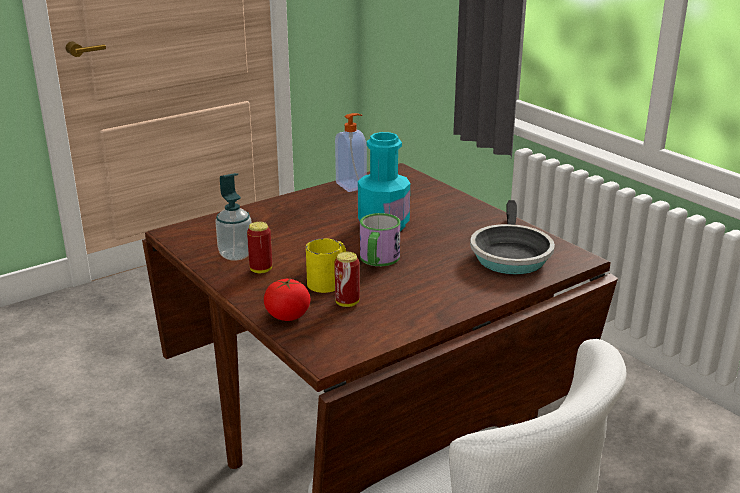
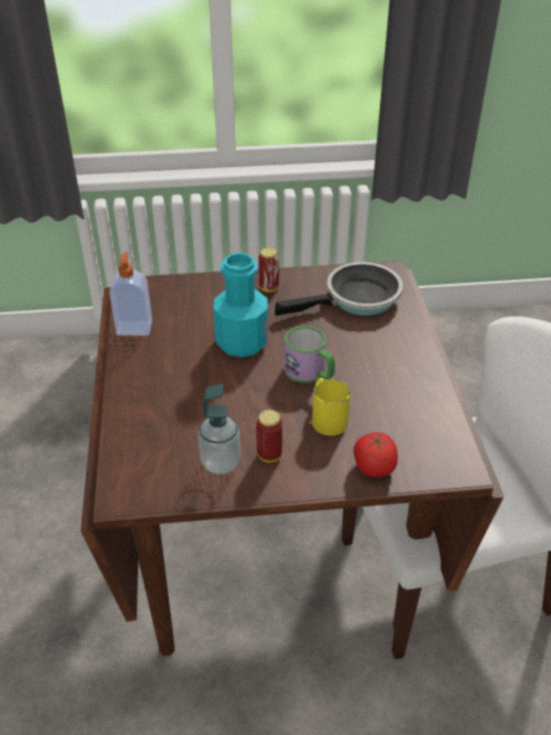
camera: 60 degrees left, 15 degrees up
(347, 303) = (375, 421): can -> can (269, 288)
(509, 254) = (356, 299): frying pan -> frying pan turned 60 degrees counterclockwise

